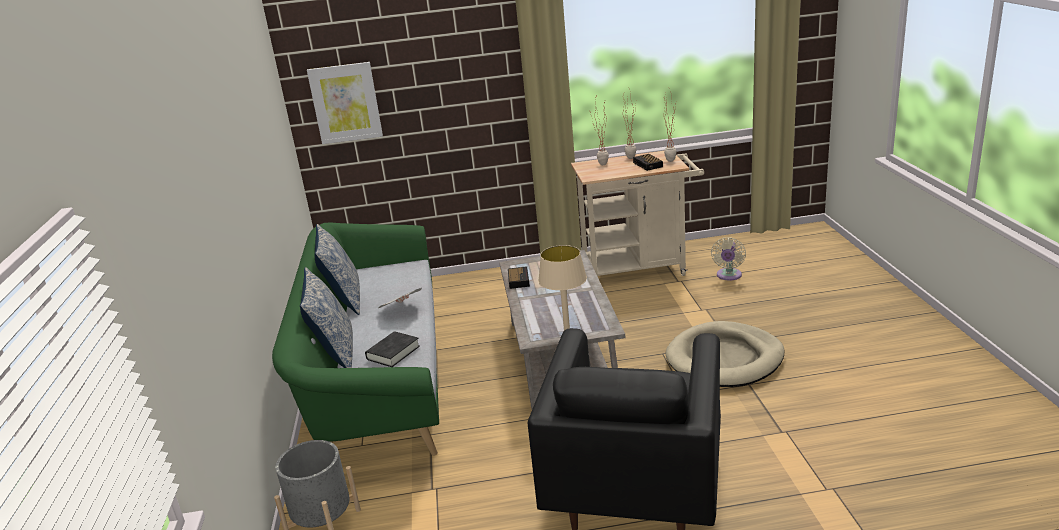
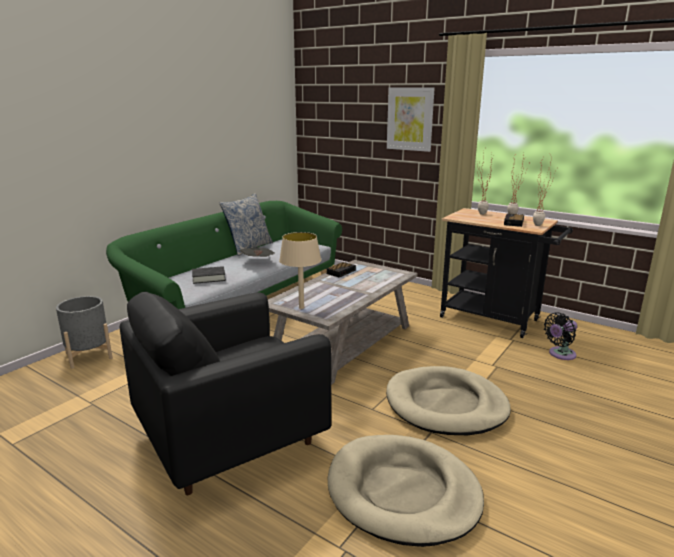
camera: 40 degrees right, 5 degrees down
(335, 354) = (190, 267): pillow -> none
(345, 103) = (327, 125): picture -> picture (410, 119)
(640, 269) = (495, 320): beige cart -> black cart
(728, 276) = (560, 354): beige fan -> black fan
(801, 433) = (403, 492): none -> beige dog bed

